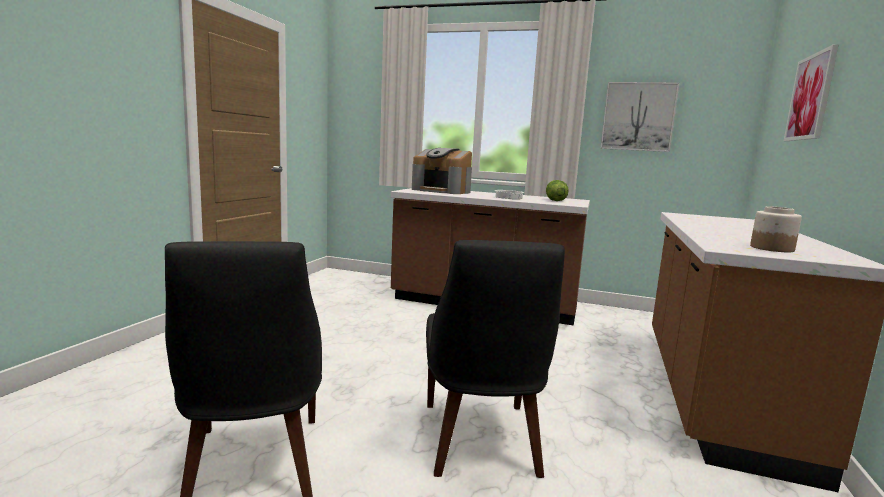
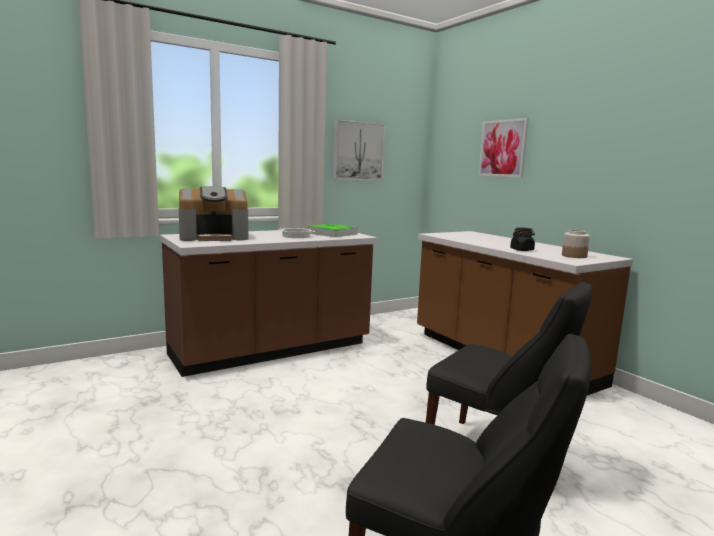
camera: 50 degrees left, 0 degrees up
(554, 200) = (332, 233): lettuce -> tray
(717, 234) = (522, 250): none -> black jar

